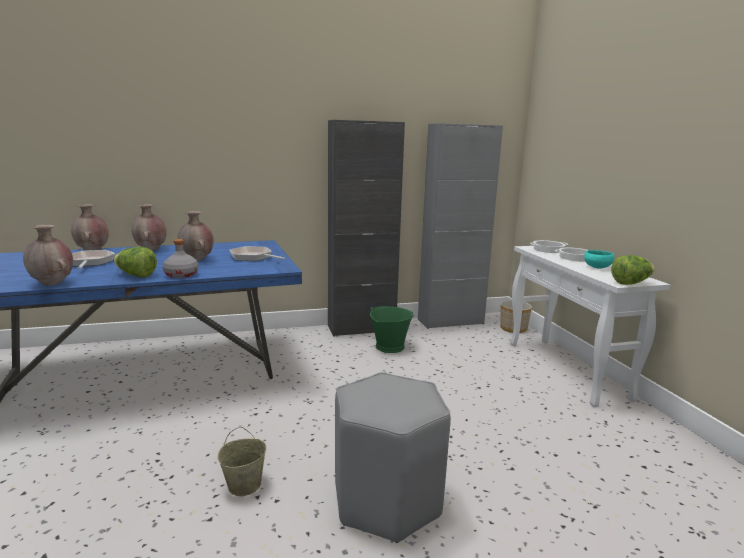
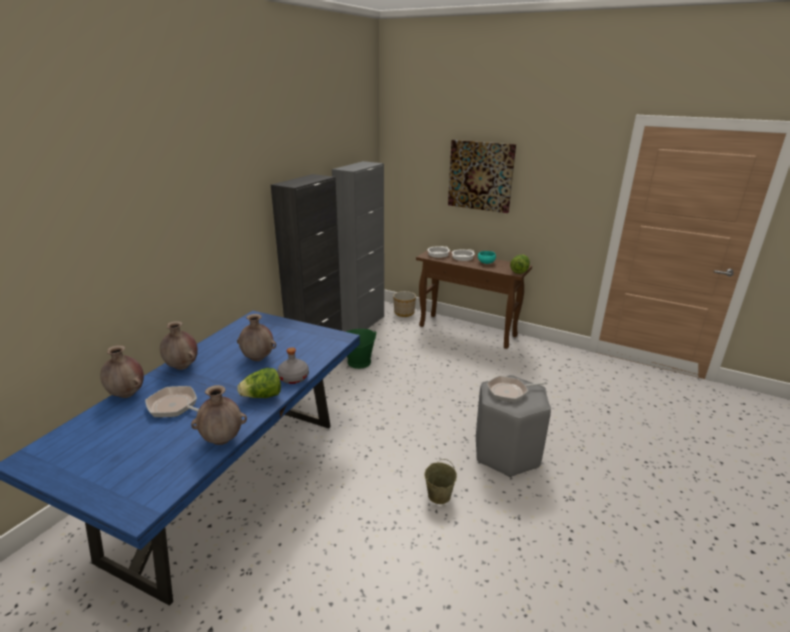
camera: 45 degrees left, 10 degrees up
(253, 257) = (292, 336): frying pan -> frying pan (510, 392)
(567, 370) = (468, 331): white console table -> brown console table
(620, 140) = (481, 176): none -> picture

